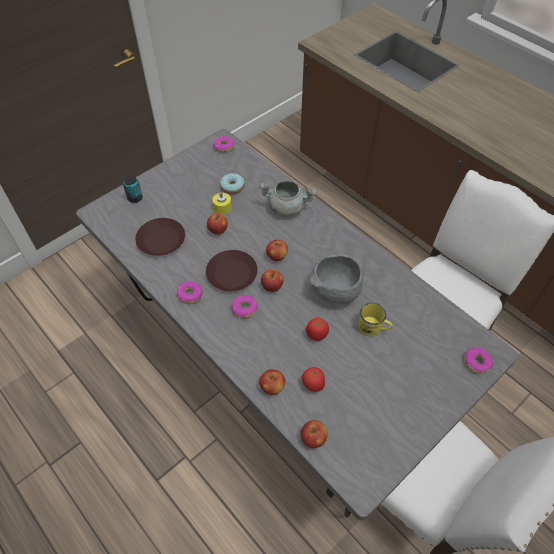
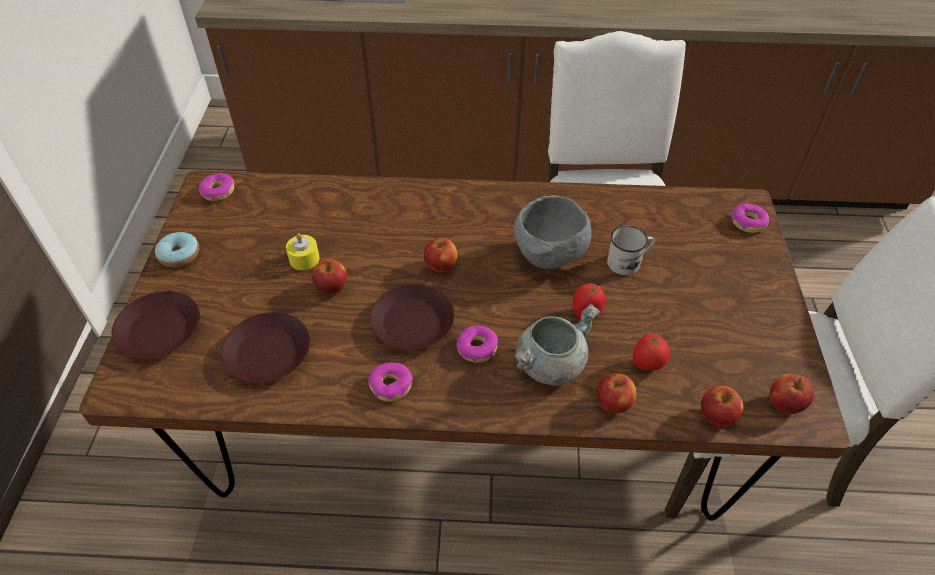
camera: 45 degrees left, 5 degrees down
(135, 198) = (160, 329): can -> brown plate
(232, 187) = (288, 228): donut -> donut (179, 255)
(272, 286) = (476, 301): apple -> apple (784, 404)
(275, 361) = (466, 432): grey dining table -> brown dining table
(287, 207) = (386, 207): grey cooking pot -> grey cooking pot (550, 363)
(373, 328) = (628, 262): yellow mug -> white mug

